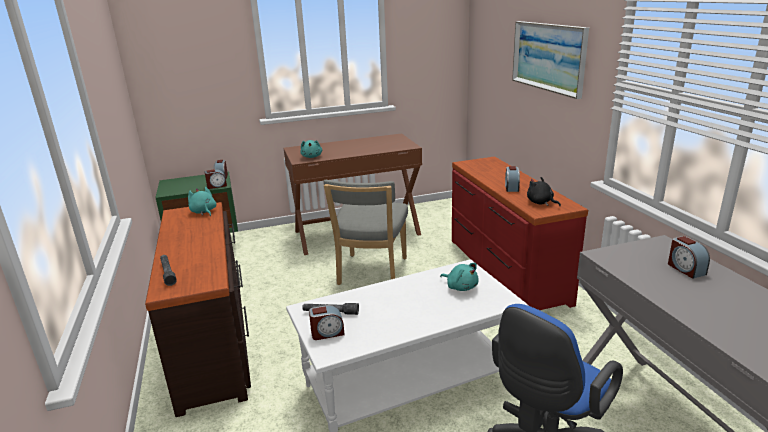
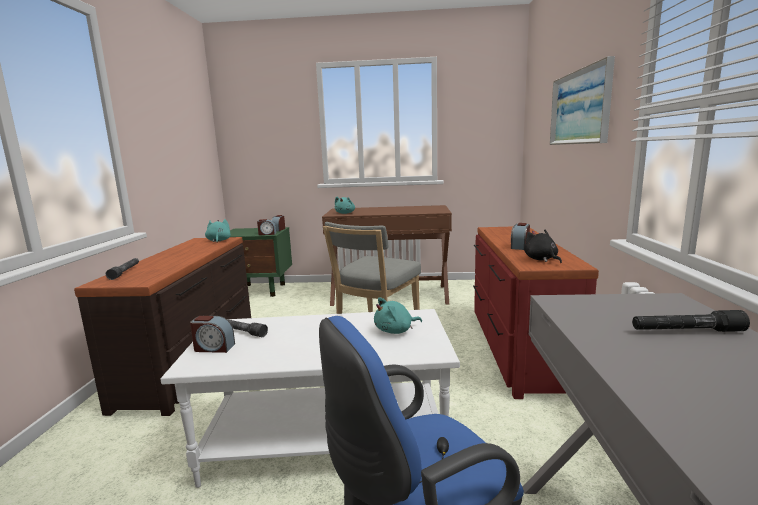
camera: 20 degrees right, 10 degrees down
(461, 287) = (395, 331): turquoise plush toy -> turquoise plush toy turned 90 degrees clockwise
(685, 269) = (686, 331): alarm clock -> black flashlight

